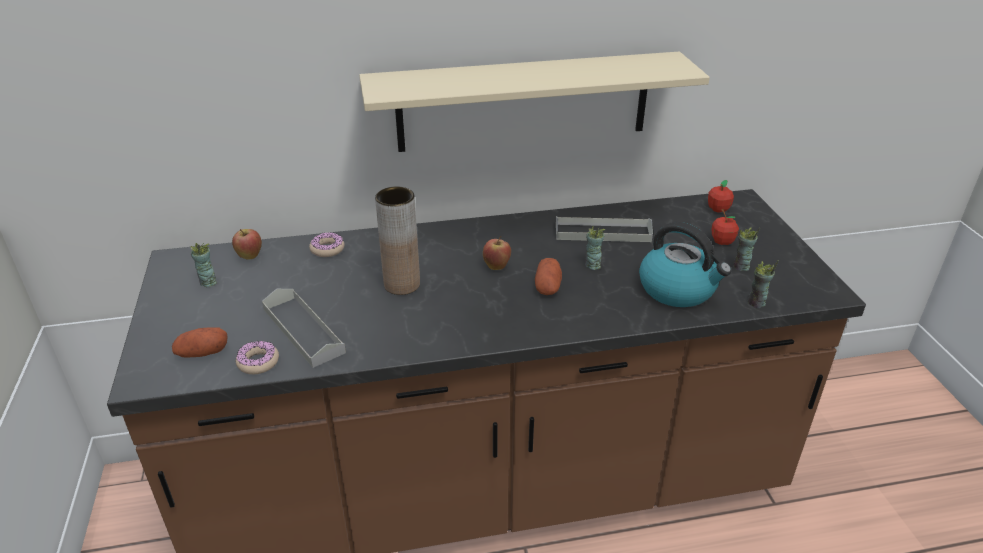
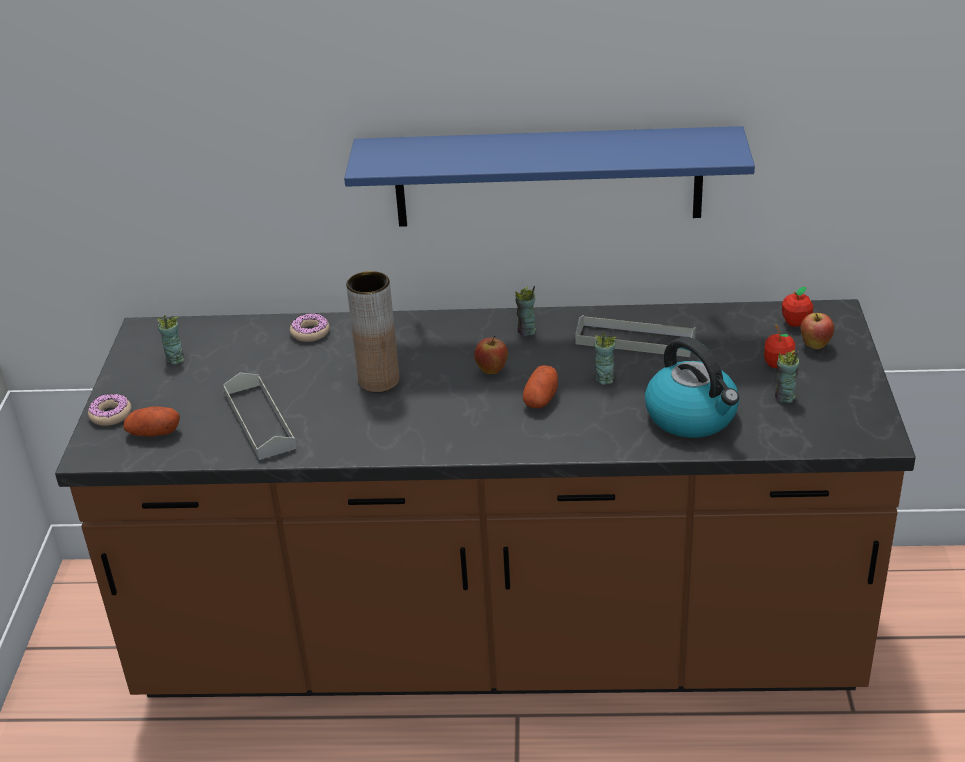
camera: 15 degrees right, 0 degrees up
(250, 257) = (225, 334): apple -> apple (815, 346)
(258, 362) = (206, 448): donut -> donut (110, 415)
(524, 102) = (548, 177): beige shelf -> blue shelf
(756, 303) = (778, 441): cup -> cup (526, 331)

